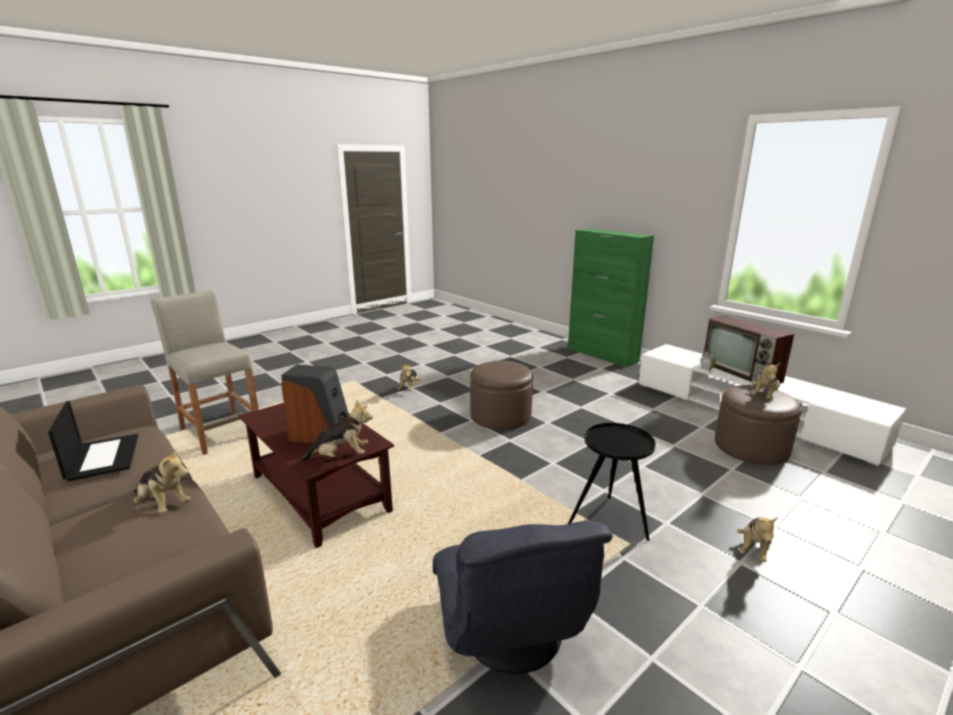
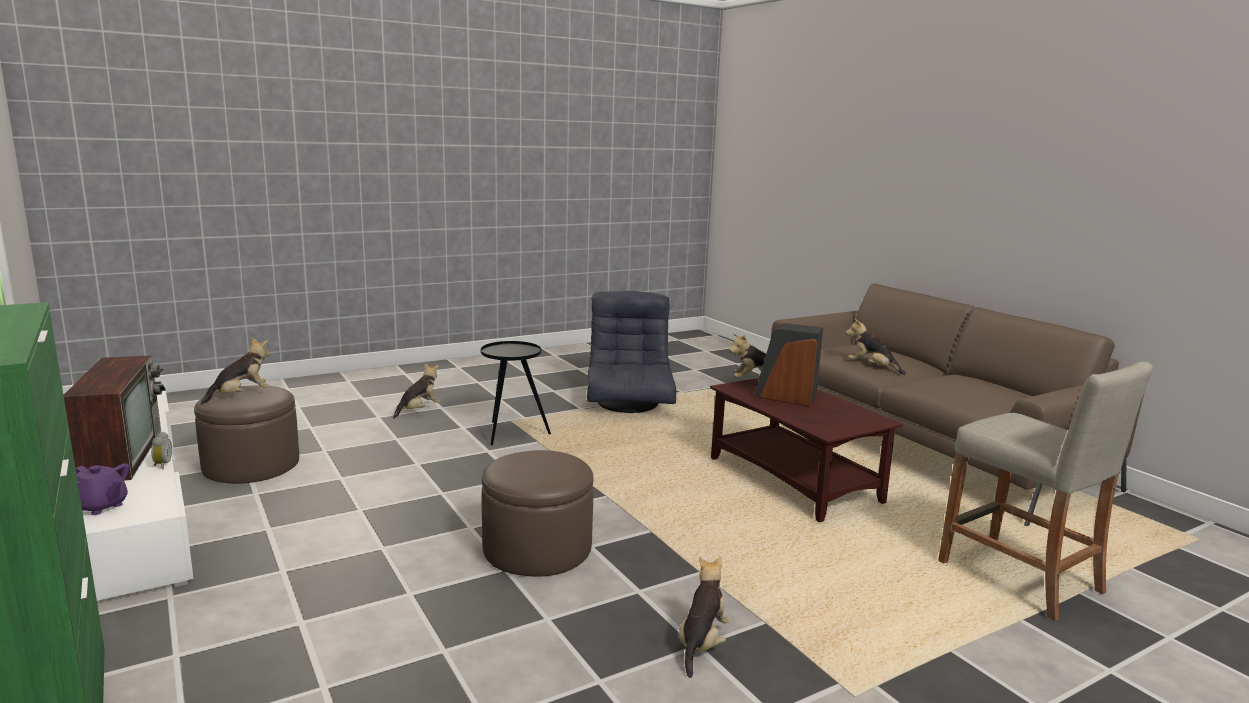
camera: 170 degrees left, 5 degrees down
(102, 457) = (967, 384): laptop -> none
(682, 353) = (101, 506): none -> purple teapot

